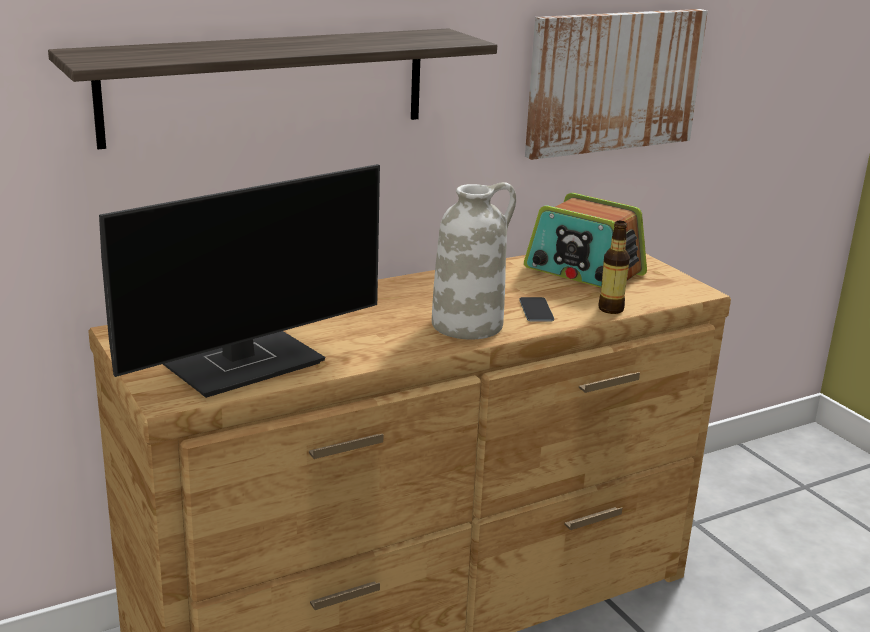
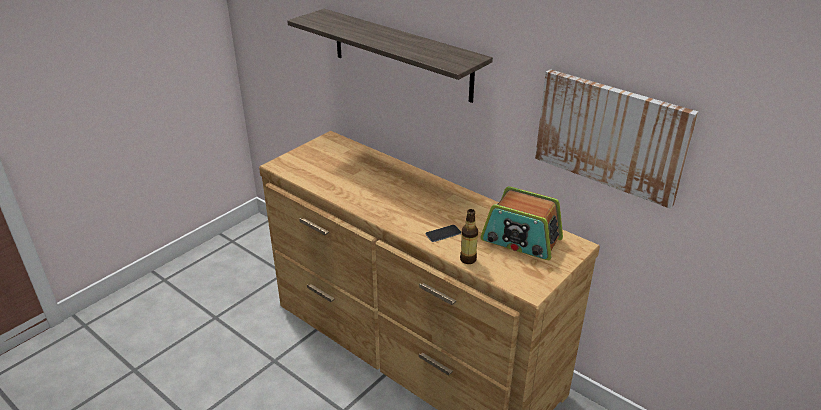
camera: 70 degrees right, 10 degrees up
(246, 363) = (319, 171): monitor -> none
(468, 324) = (405, 216): white vase -> none
(584, 271) = (521, 240): radio -> radio turned 75 degrees counterclockwise

